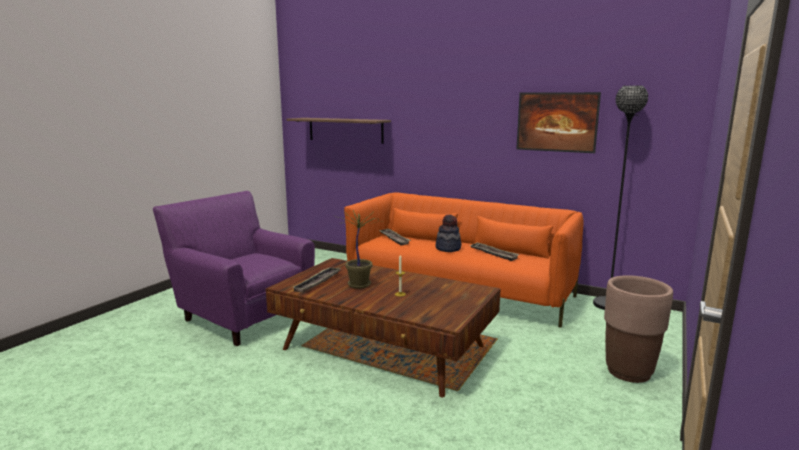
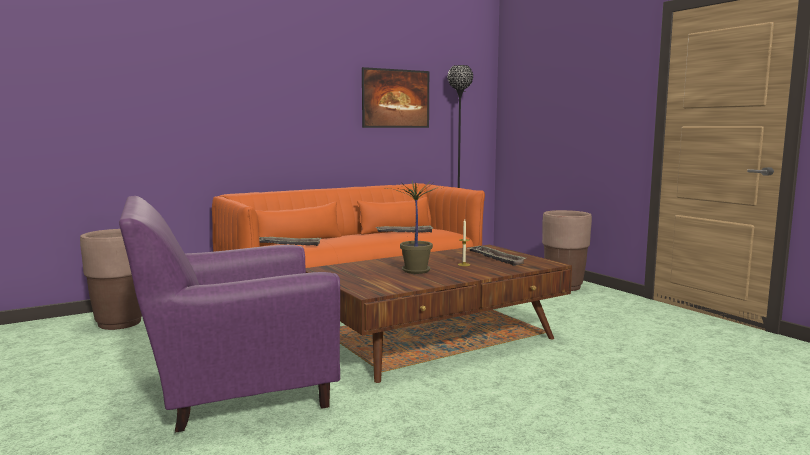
camera: 60 degrees left, 5 degrees down
(317, 261) = (119, 323): none -> brown planter
(317, 282) = (381, 281): tray -> tray (495, 258)
(345, 130) = (120, 111): shelf -> none
(448, 248) = (361, 237): hat -> none

